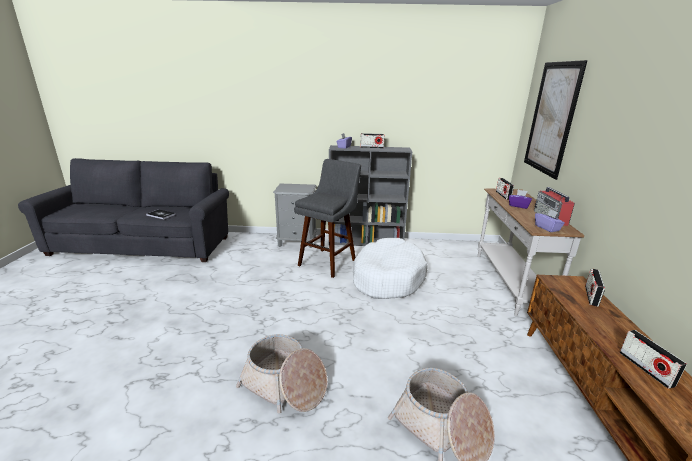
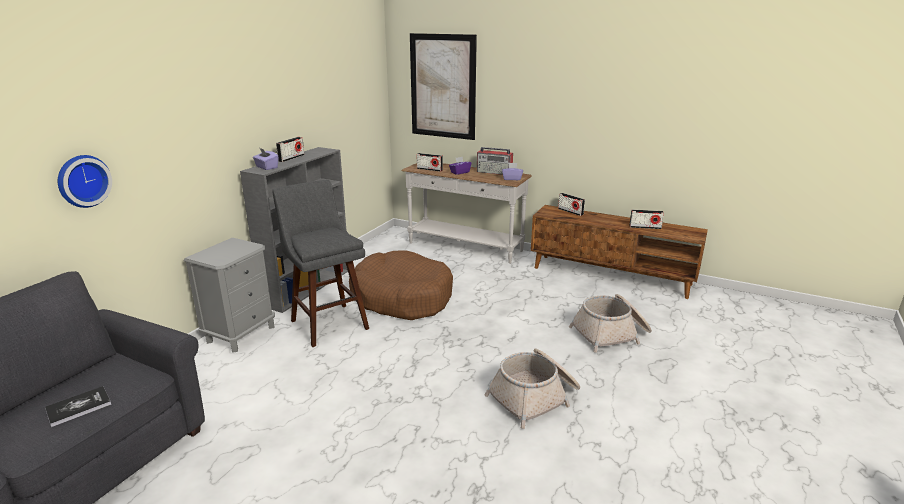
camera: 65 degrees left, 0 degrees up
(234, 123) = (82, 180): none -> wall clock
(387, 277) = (402, 297): white dog bed -> brown dog bed

